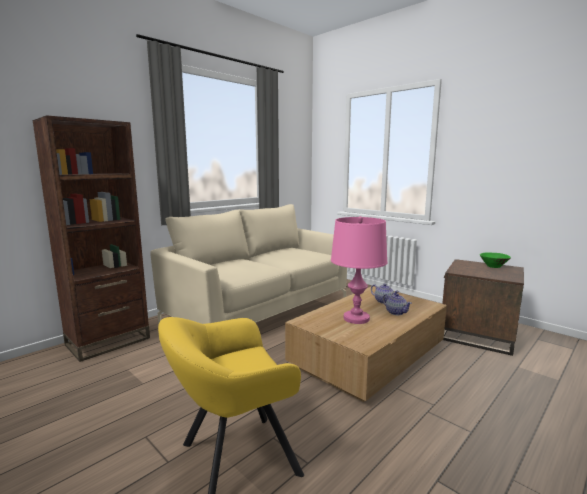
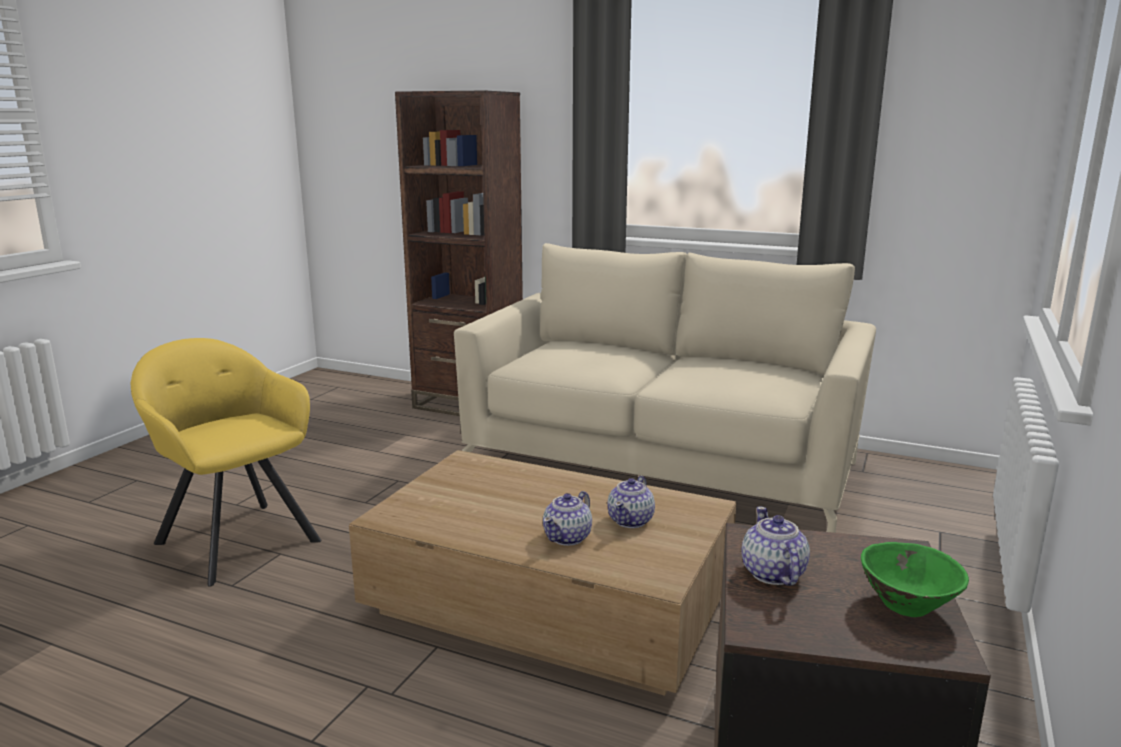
camera: 70 degrees right, 5 degrees up
(356, 318) = (506, 501): pink table lamp -> none
(480, 273) = (772, 574): none -> teapot

